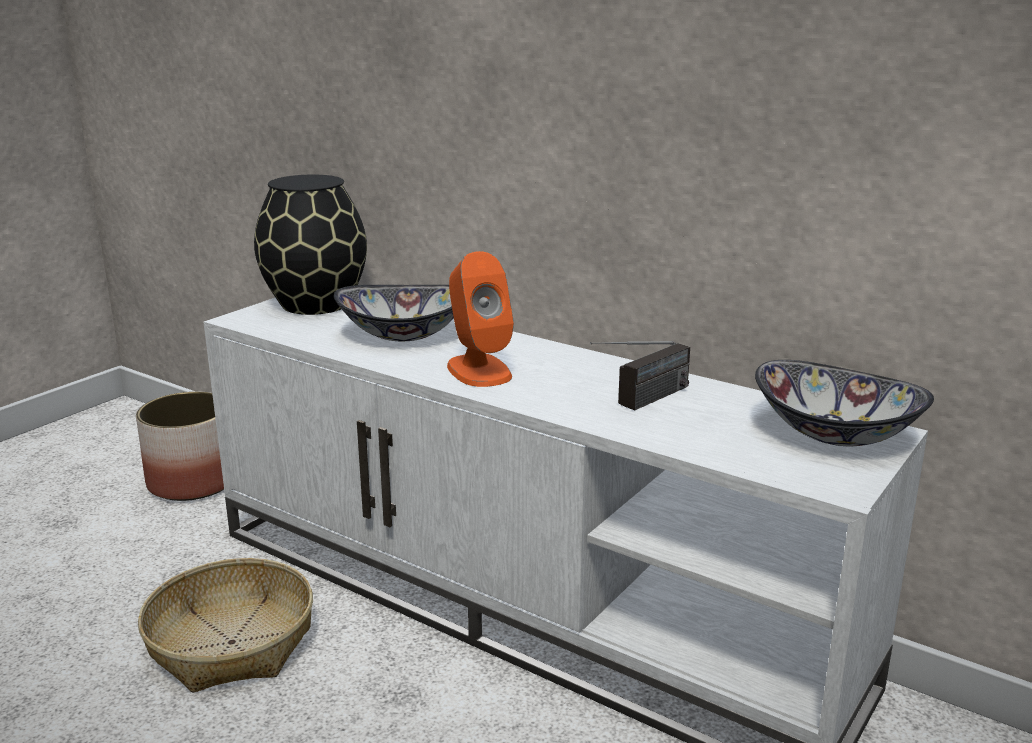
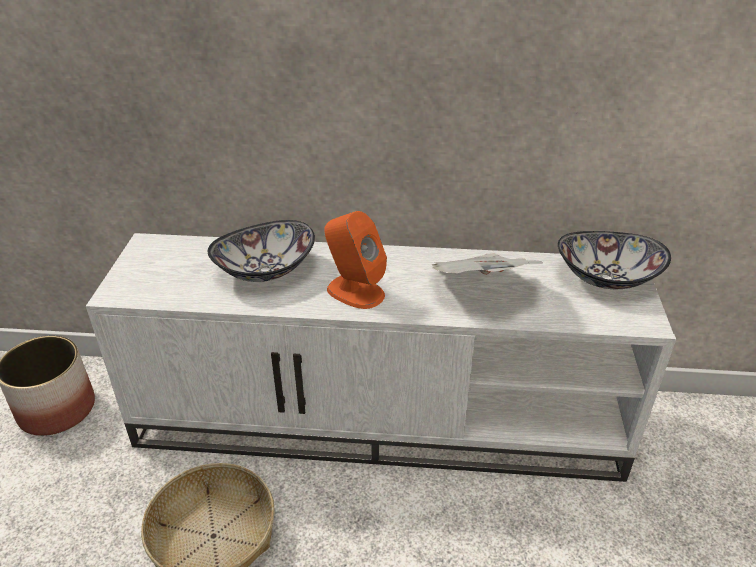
camera: 30 degrees left, 15 degrees up
(314, 304) = (160, 257): black vase -> none
(640, 402) = (482, 287): radio -> newspaper

